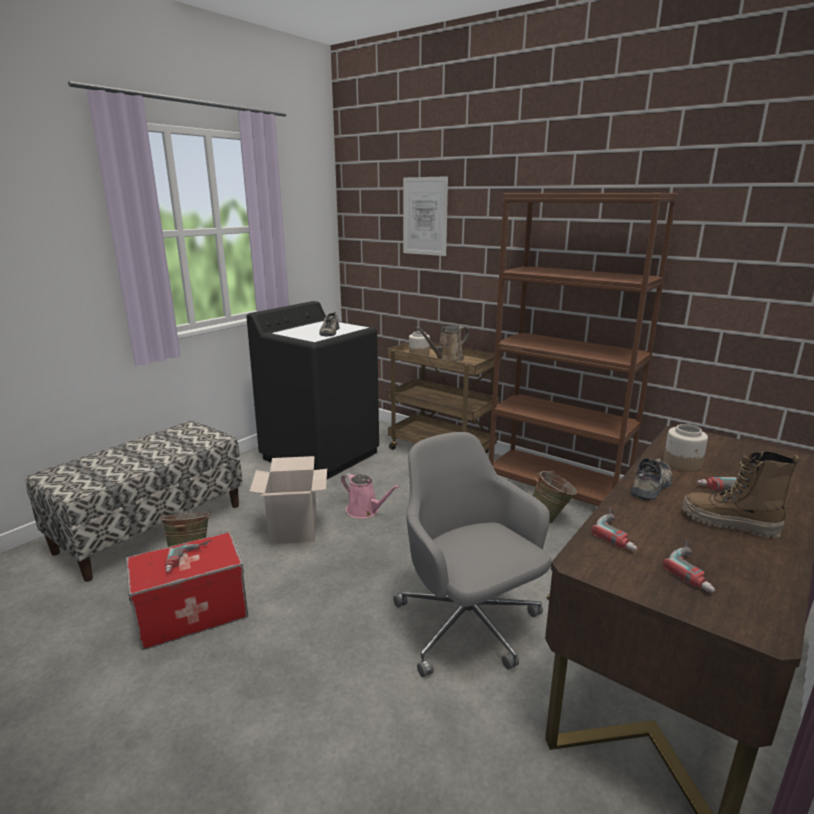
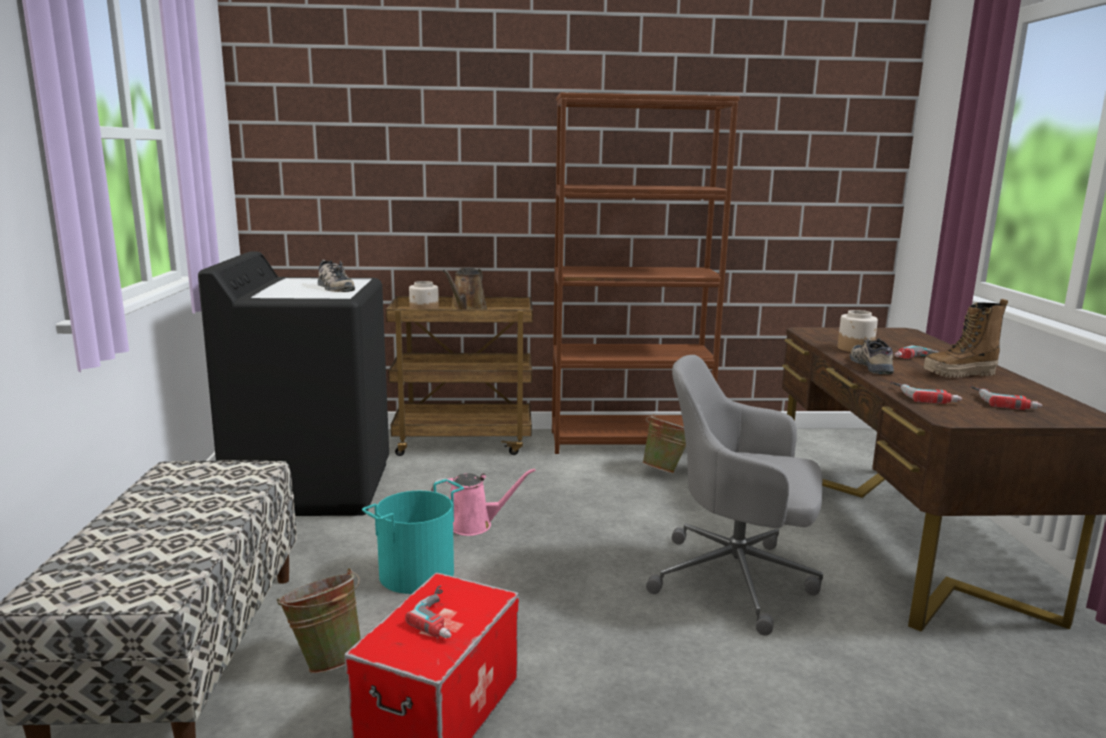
camera: 40 degrees left, 5 degrees down
(294, 529) = (417, 574): cardboard box -> turquoise bucket
(425, 216) = (398, 125): picture -> none

